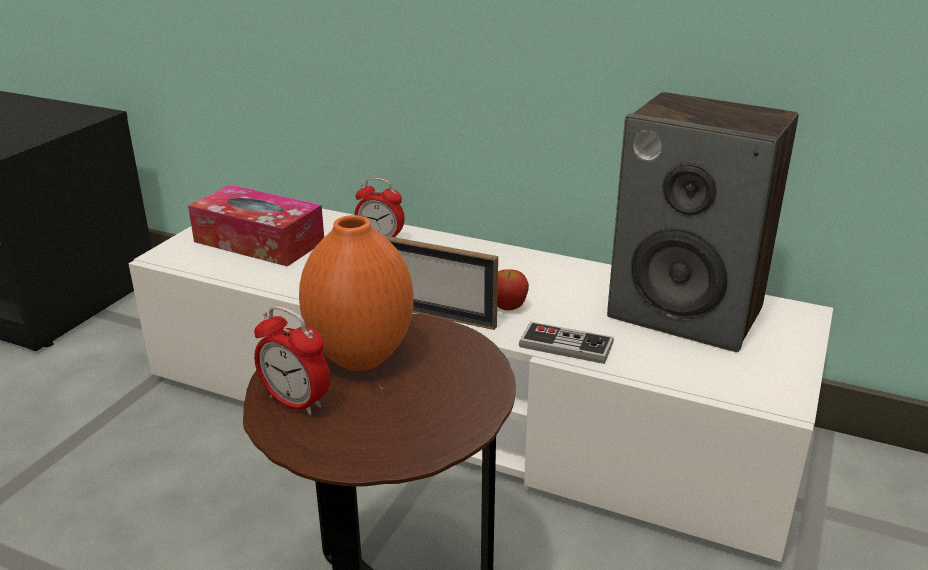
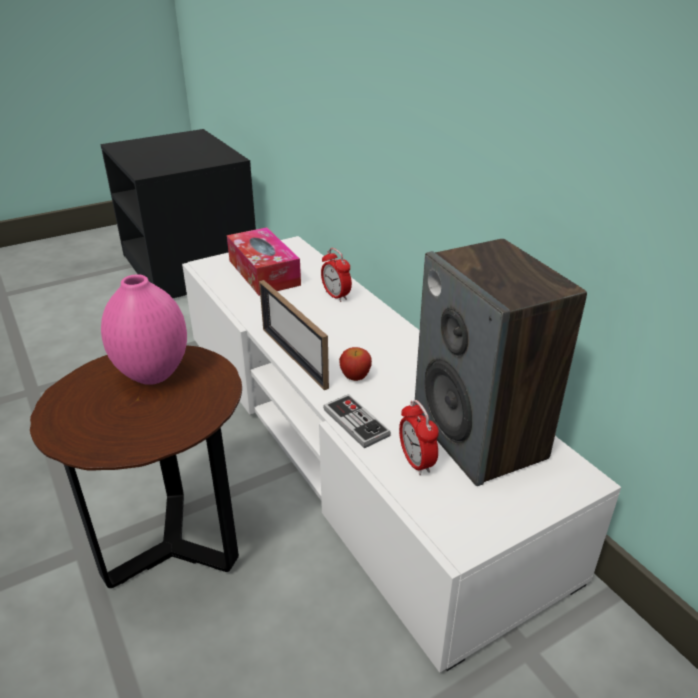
camera: 35 degrees right, 5 degrees up
(296, 402) = (84, 388): alarm clock -> alarm clock (416, 462)
(361, 357) = (154, 374): orange vase -> pink vase

